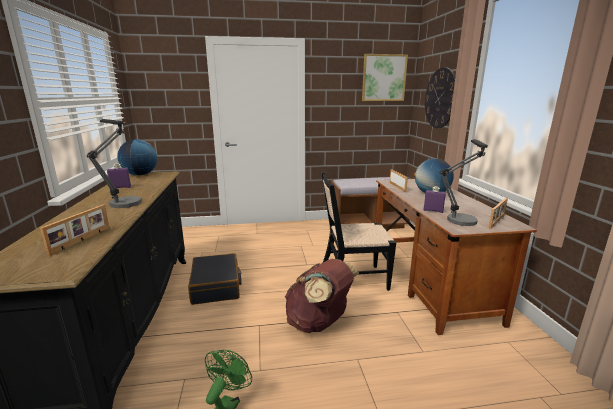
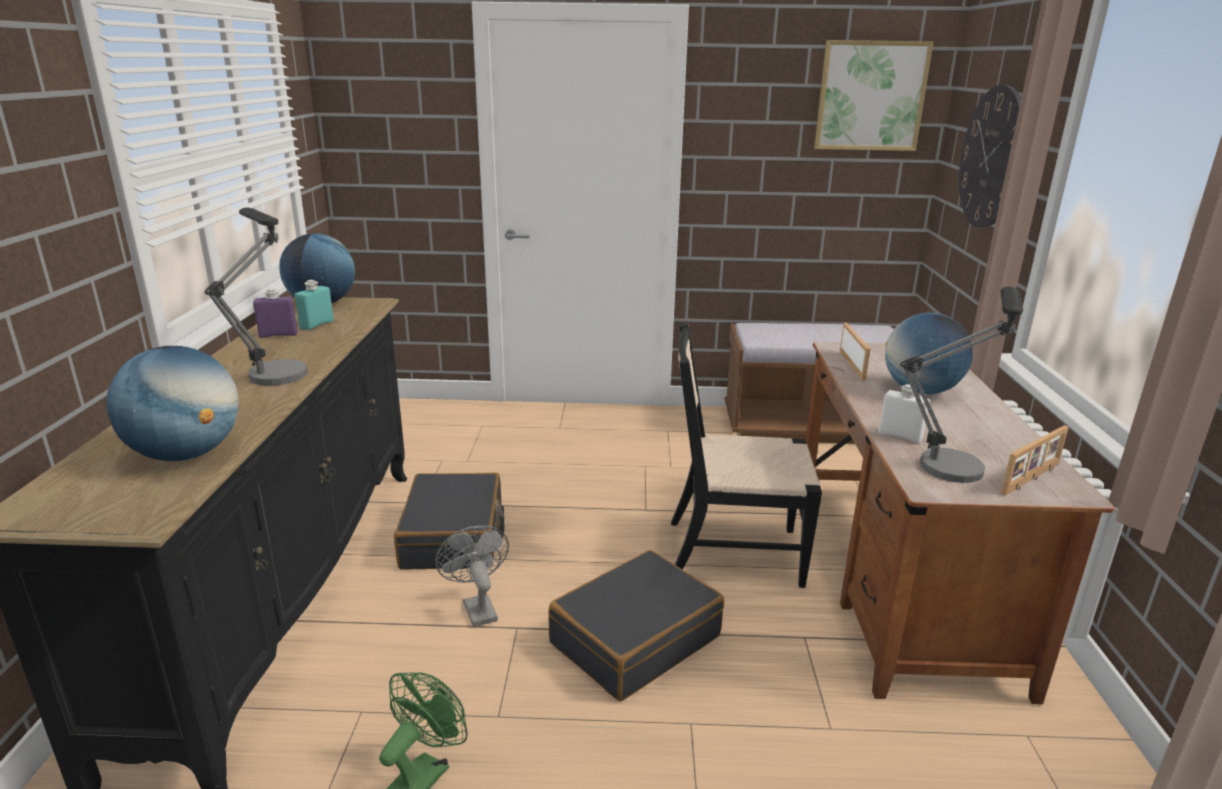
camera: 10 degrees right, 5 degrees up
(82, 240) = (186, 454): picture frame -> globe
(140, 182) = (317, 325): none -> turquoise bottle
(236, 318) = (477, 607): none -> grey fan
(318, 323) = (634, 639): brown backpack -> black suitcase
(433, 210) = (900, 436): purple bottle -> white bottle

